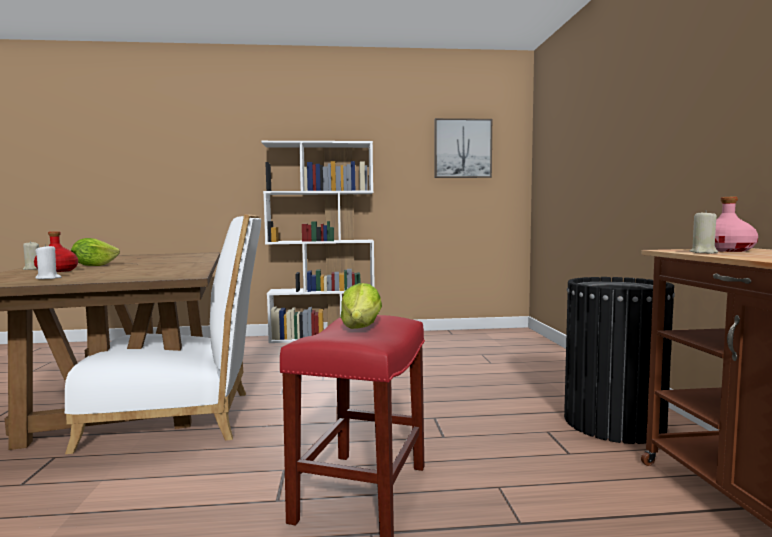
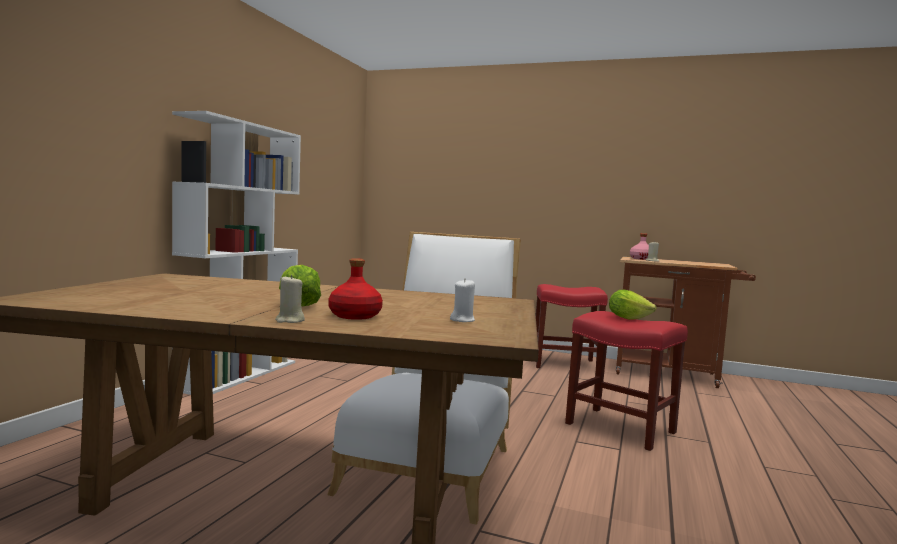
camera: 65 degrees left, 0 degrees up
(462, 148) = (329, 152): picture -> none
(614, 423) = (566, 364): black trash can -> red stool

